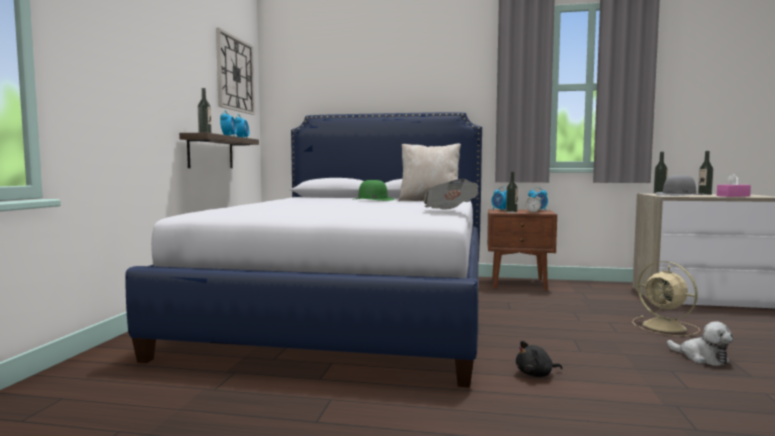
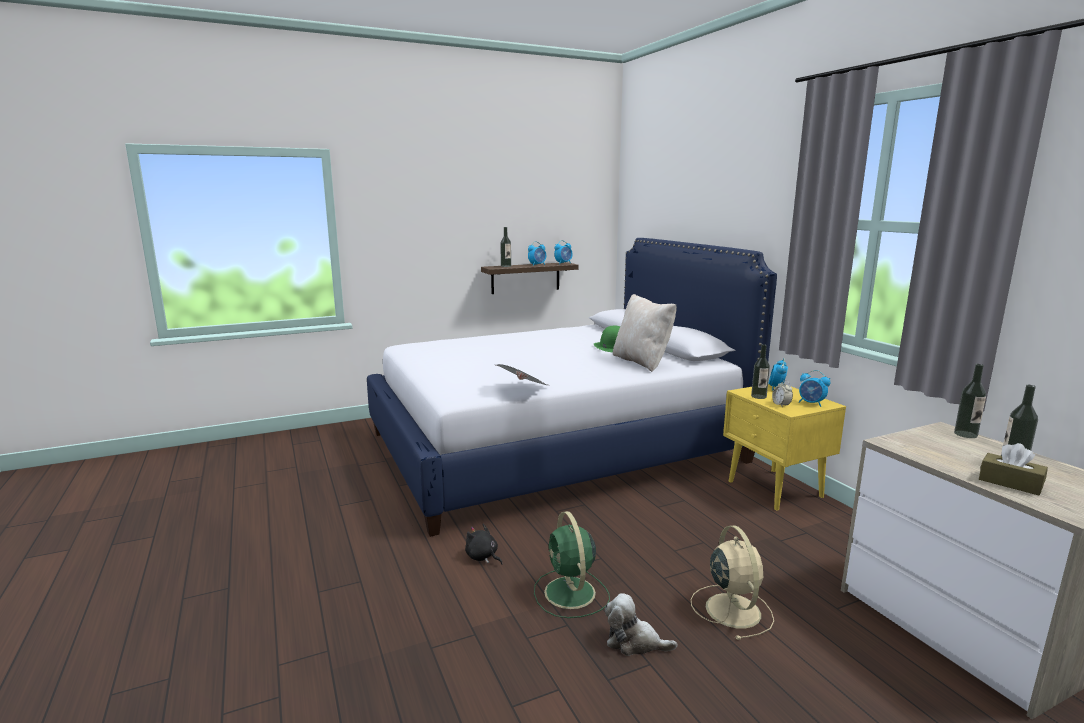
camera: 55 degrees right, 10 degrees up
(235, 74) = (570, 199): wall clock -> none
(519, 283) = (775, 489): brown nightstand -> yellow nightstand
(624, 359) = (570, 594): none -> green fan
(666, 327) = (731, 609): beige fan -> beige fan turned 150 degrees clockwise
(679, 195) = (944, 447): grey hat -> none
(702, 358) = (634, 642): plush toy -> plush toy turned 90 degrees clockwise
(733, 196) = (1010, 483): pink tissue box -> brown tissue box

